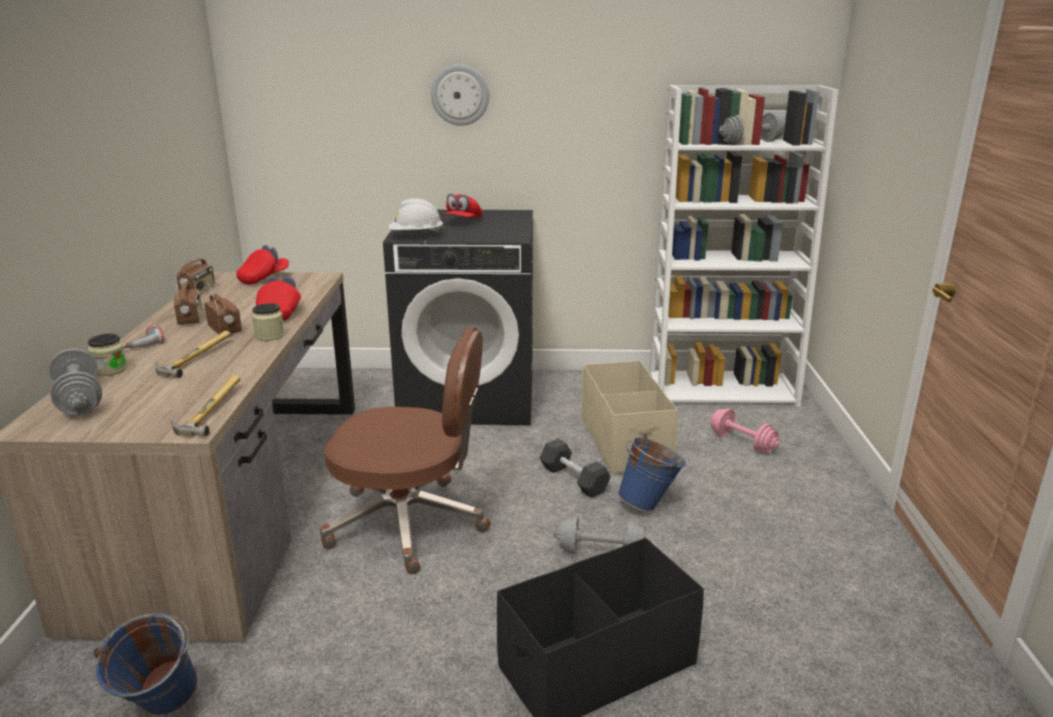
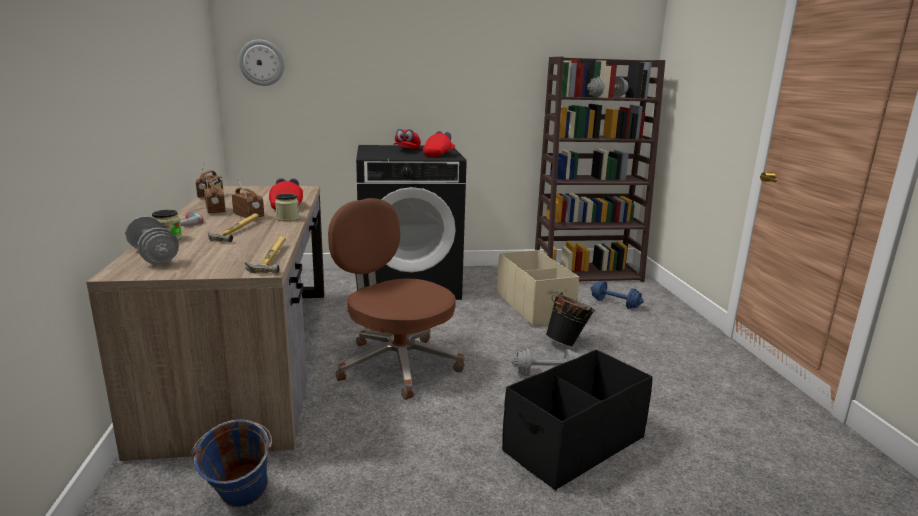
camera: 10 degrees left, 5 degrees down
(264, 278) = (260, 189): red cap -> red cap (439, 155)
(410, 523) = (396, 364): brown office chair -> brown office chair turned 135 degrees counterclockwise
(416, 236) = (379, 156): white hard hat -> none
(460, 95) = (401, 60): wall clock -> wall clock (262, 63)
(574, 479) = (507, 331): black dumbbell -> none
(649, 504) = (568, 343): blue bucket -> black bucket
(722, 389) = (588, 274): white bookcase -> brown bookcase
(742, 442) = (615, 304): pink dumbbell -> blue dumbbell

